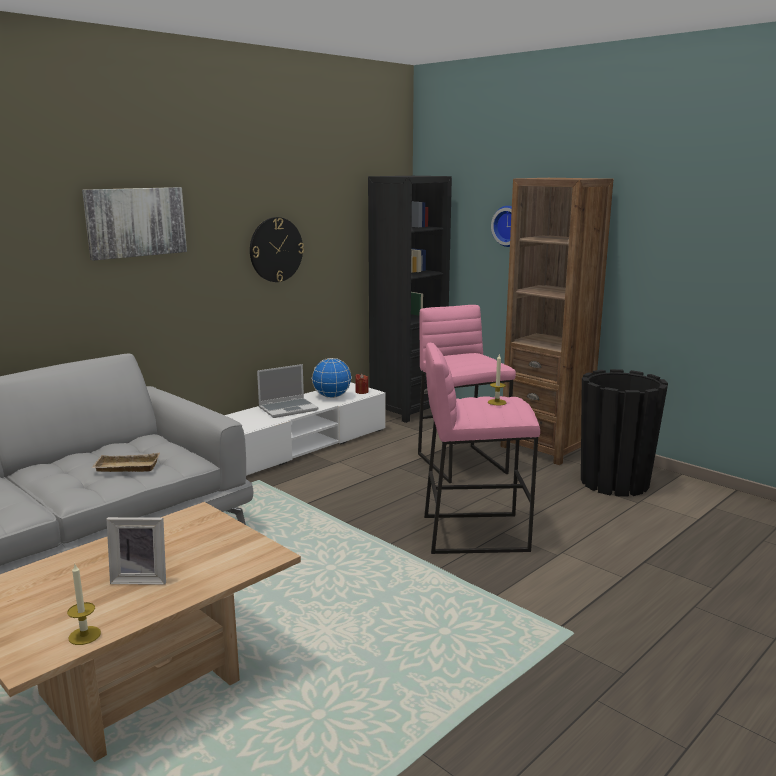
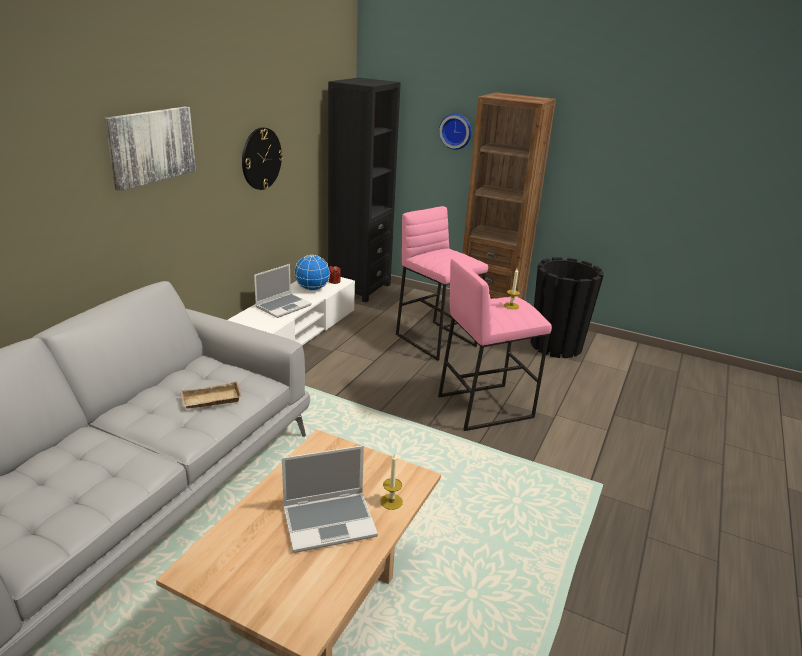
camera: 20 degrees left, 10 degrees up
(84, 635) = (331, 591): candle -> candle (391, 501)
(141, 578) = (330, 521): picture frame -> laptop

